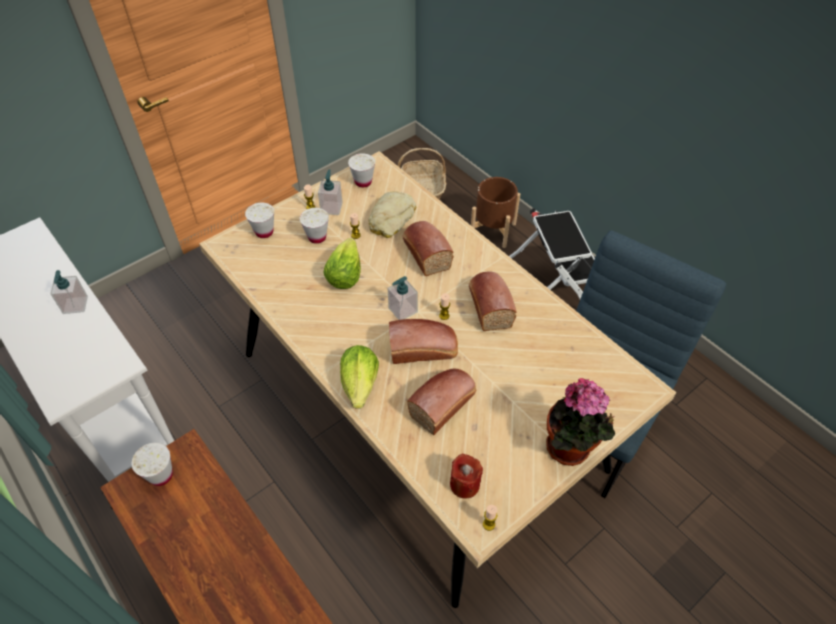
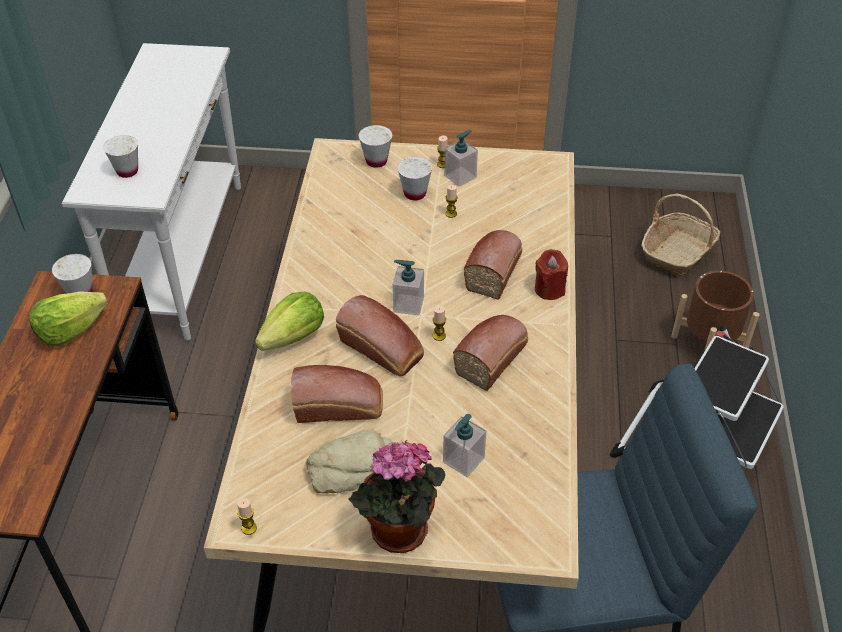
camera: 45 degrees right, 5 degrees down
(75, 305) = (174, 129): soap dispenser -> soap dispenser (463, 460)
(344, 275) = (396, 241): lettuce -> lettuce (70, 331)
(363, 182) = (519, 171): white cup -> white cup (127, 171)
(390, 219) = (502, 219): bread -> bread (353, 468)
(464, 484) = (271, 481): red candle -> red candle (549, 289)

